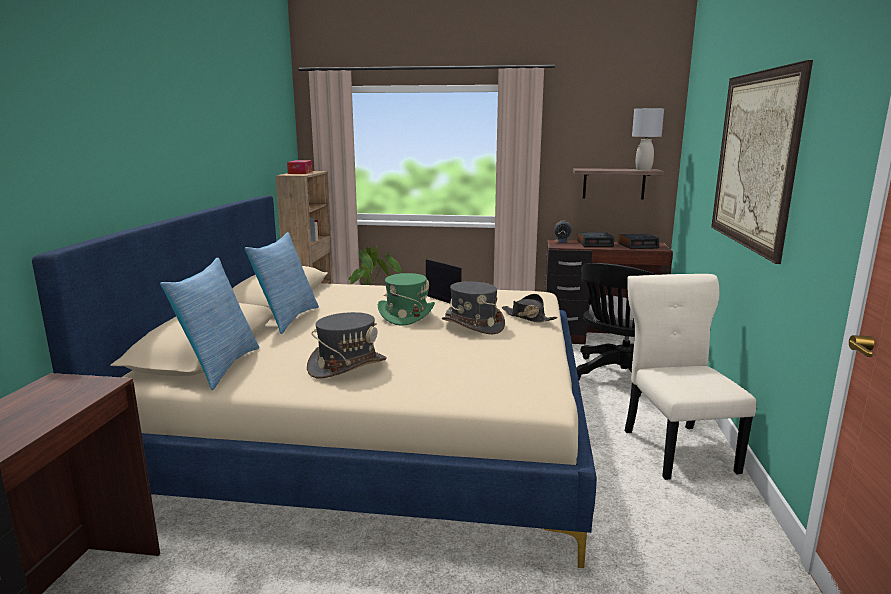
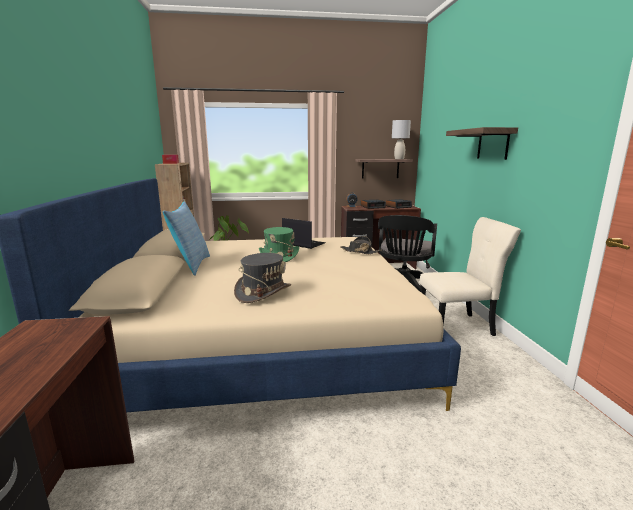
camera: 15 degrees left, 0 degrees up
(219, 367) = (160, 303): pillow -> none
(472, 325) = (328, 259): grey hat -> none
(677, 448) = (458, 326): beige chair -> beige chair turned 105 degrees clockwise
(754, 160) = (493, 144): picture -> shelf

